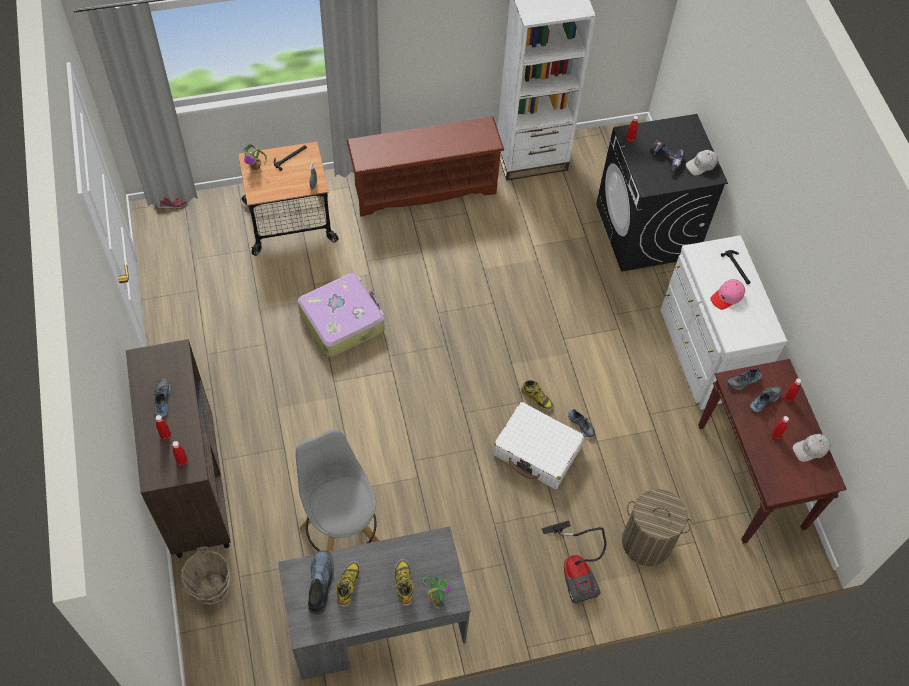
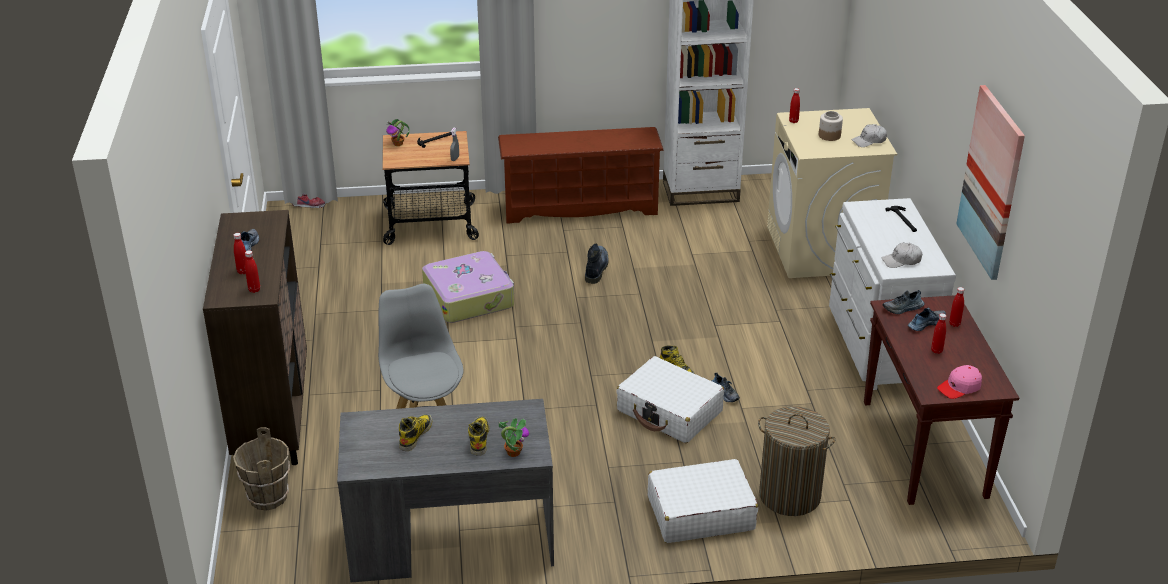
camera: 10 degrees right, 25 degrees down
(320, 582) = (383, 431): boot -> boot (596, 268)
(576, 569) = (700, 513): vacuum cleaner -> white suitcase
(646, 231) = (821, 250): black washing machine -> beige washing machine
(664, 160) = (829, 136): power drill -> jar
(727, 296) = (889, 239): pink cap -> pink cap (959, 387)
(810, 449) = (978, 364): white cap -> white cap (901, 261)
(836, 303) = (992, 182): none -> picture

